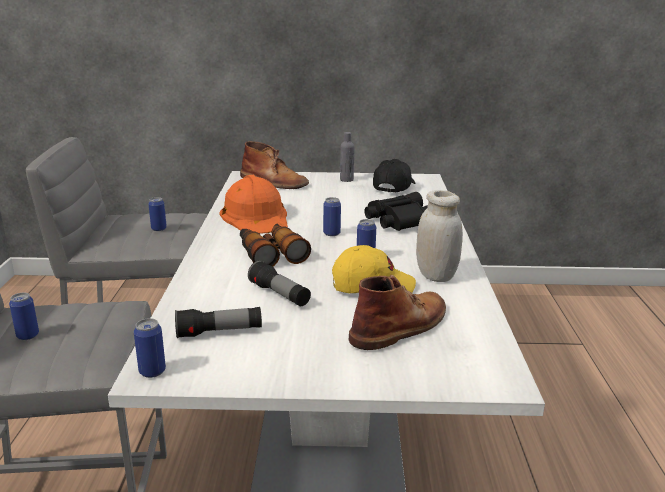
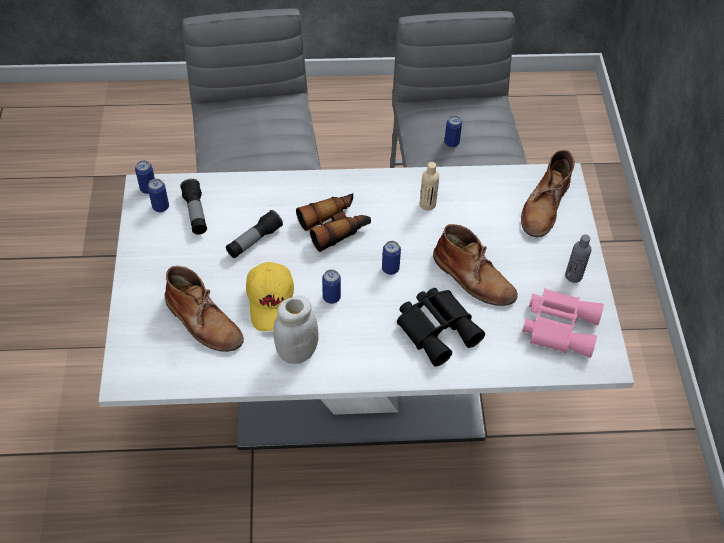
camera: 85 degrees right, 30 degrees up
(28, 335) = (245, 119): can -> can (160, 207)
(256, 216) = (427, 204): orange hard hat -> beige bottle
(346, 206) = (474, 278): none -> brown boot
(393, 186) = (559, 325): black cap -> pink binoculars

